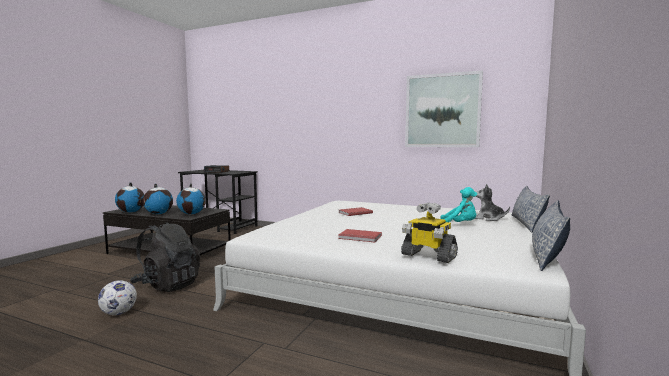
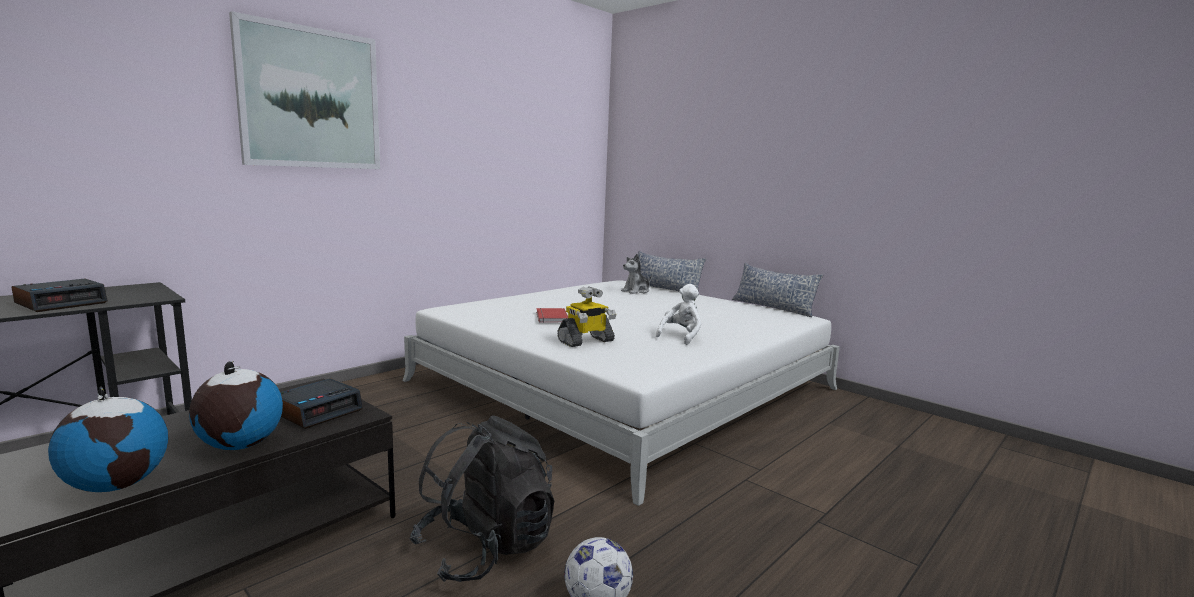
camera: 70 degrees left, 5 degrees up
(192, 214) = (317, 411): globe -> alarm clock
(360, 237) = (681, 336): red book -> white plush toy
(428, 256) = (769, 330): toy robot -> toy robot (586, 341)
(442, 110) = (522, 158): picture -> picture (311, 98)
(459, 225) = (660, 302): turquoise plush toy -> none

